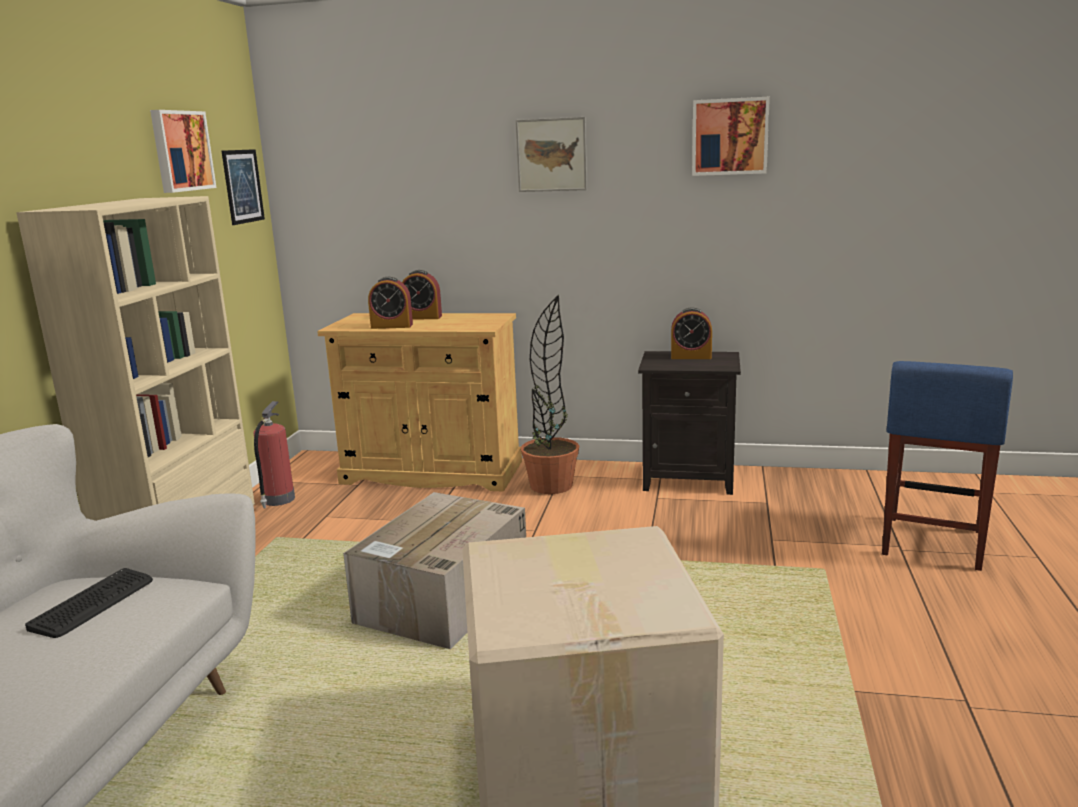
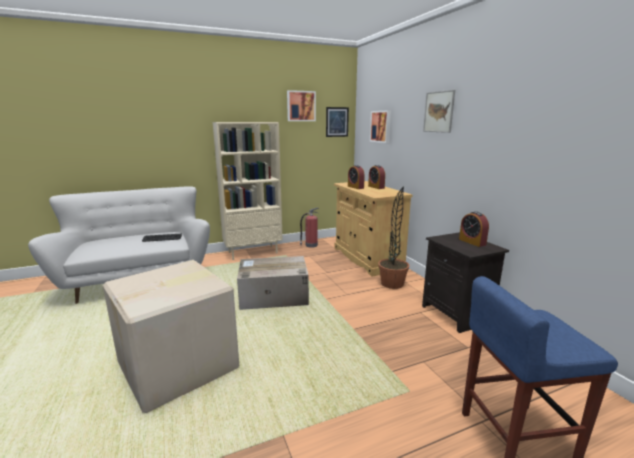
camera: 55 degrees right, 0 degrees up
(730, 136) = (528, 101): picture -> picture (381, 126)

